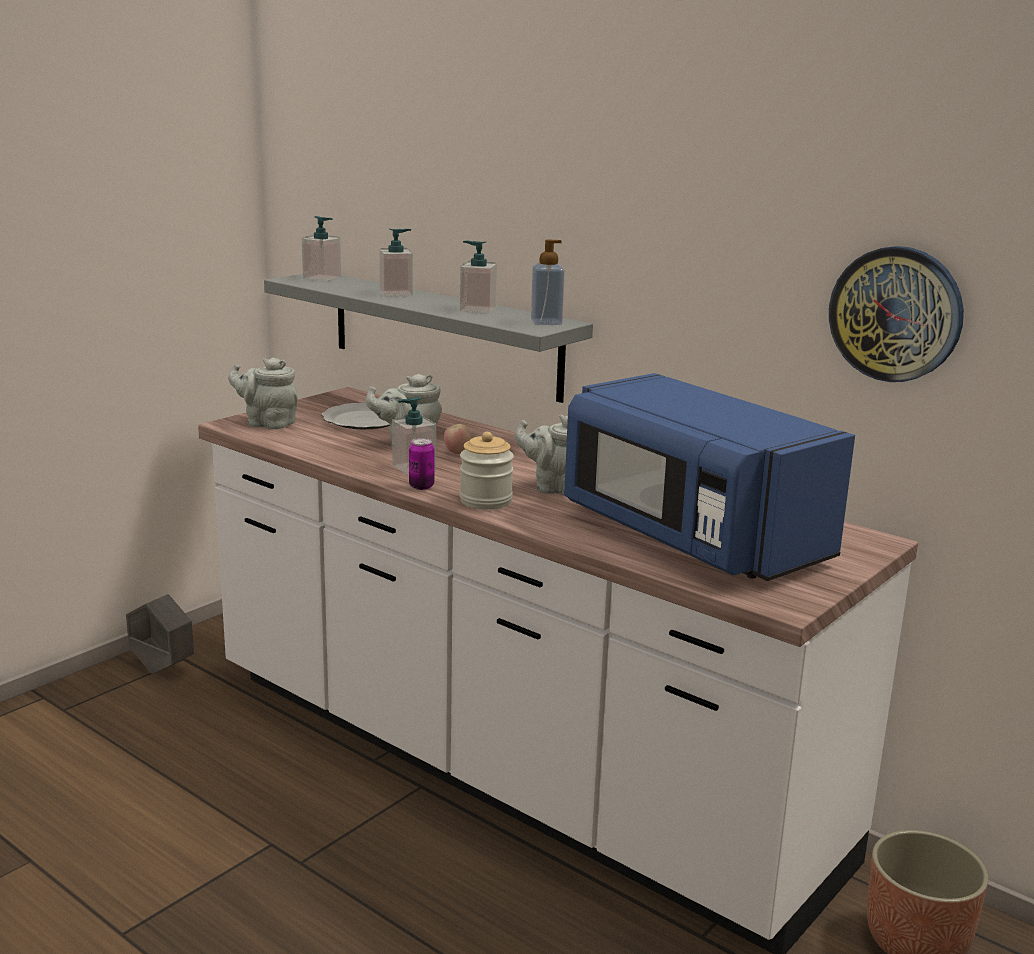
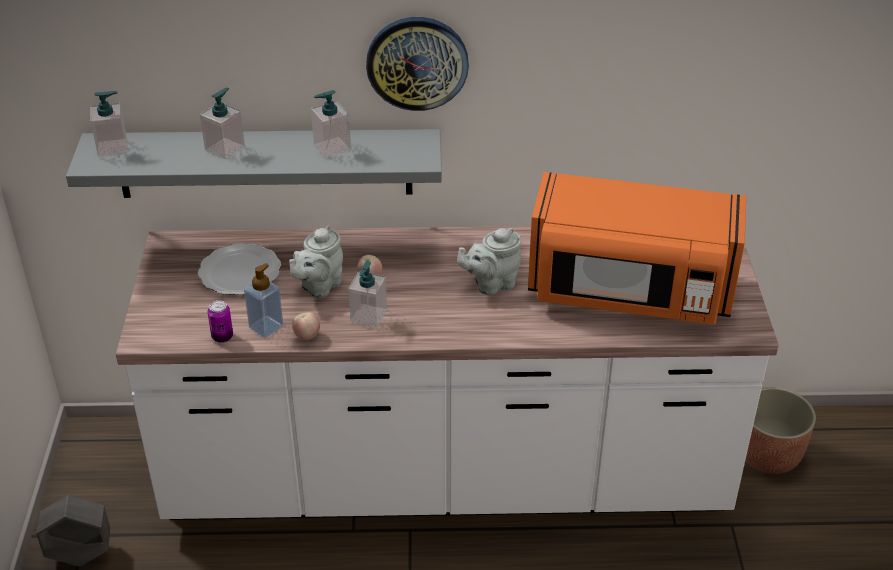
camera: 40 degrees left, 20 degrees up
(267, 423) = (172, 320): grey teapot -> none
(342, 460) = (307, 336): none -> apple
(421, 486) = (407, 335): can -> can (222, 337)
(486, 501) = (469, 326): jar -> none
(546, 322) = (412, 145): soap dispenser -> soap dispenser (266, 327)
(690, 537) = (629, 292): blue microwave -> orange microwave
(895, 314) = (714, 83): wall clock -> wall clock (417, 63)

